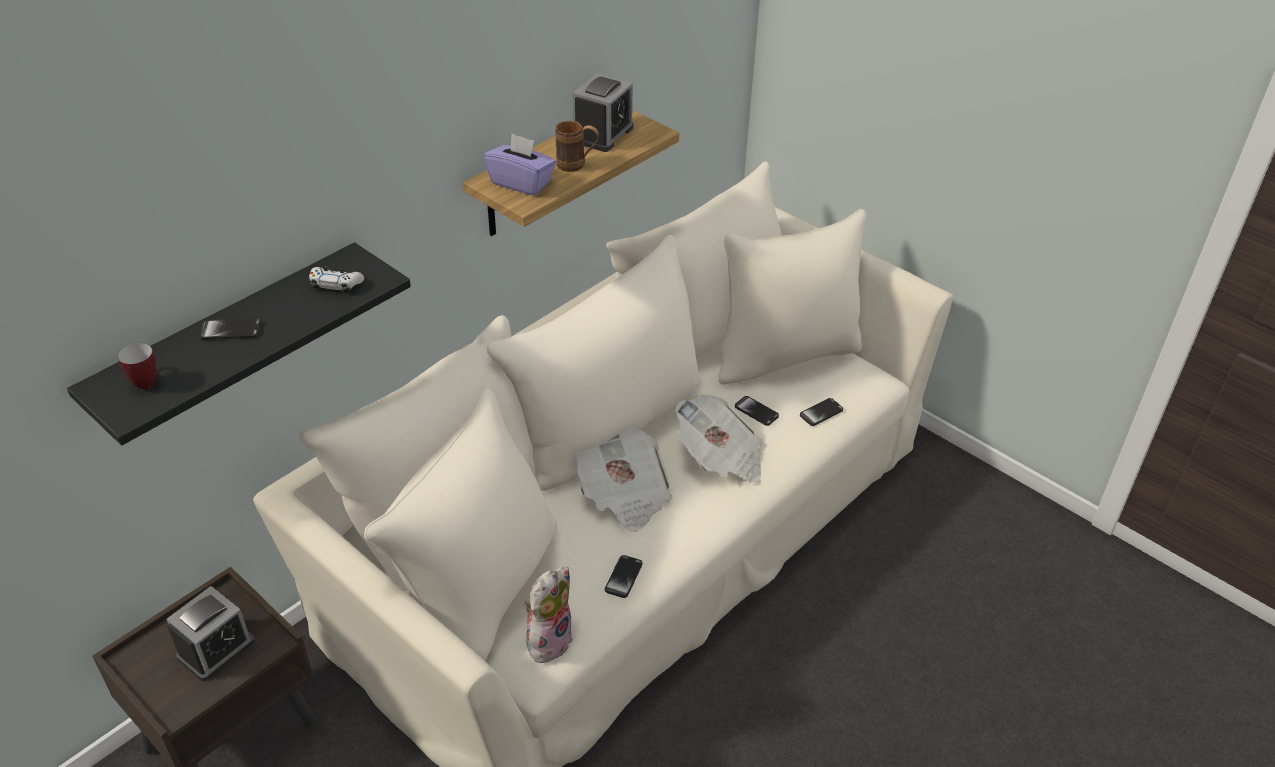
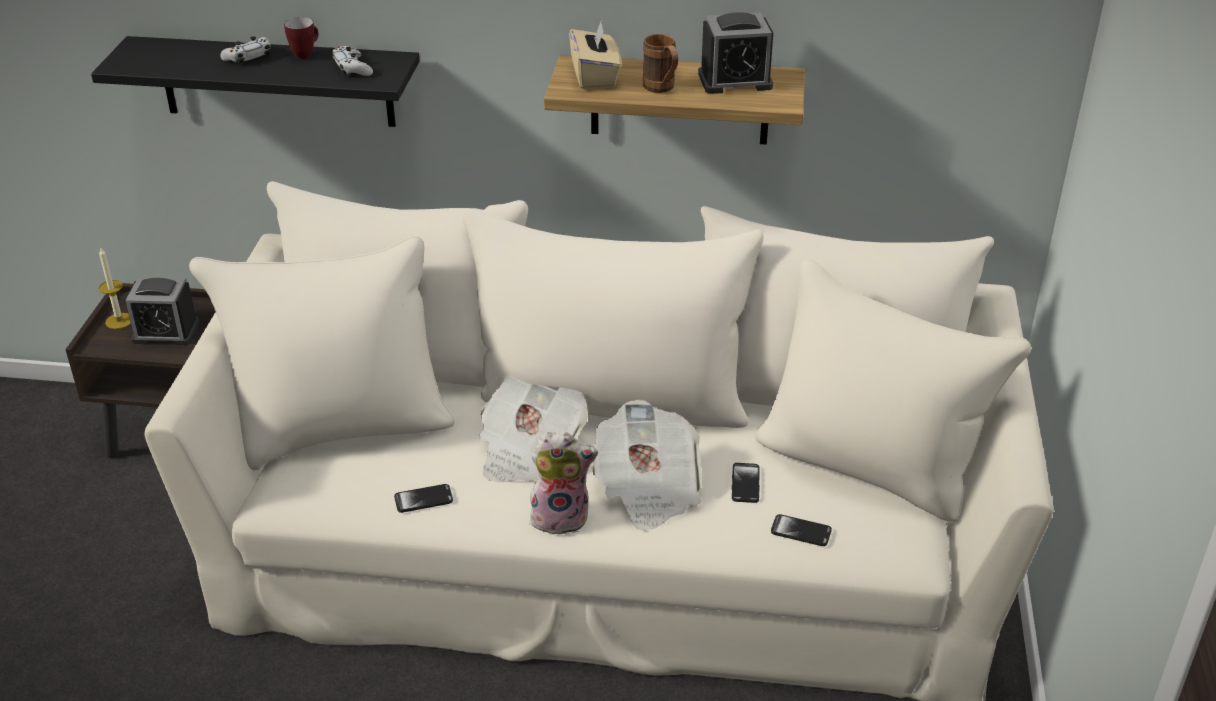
camera: 55 degrees right, 5 degrees down
(144, 381) = (158, 55): mug -> mug (305, 54)
(156, 677) = (119, 321): none -> candle
(230, 330) = (248, 57): phone -> white game controller
(521, 182) = (595, 77): purple tissue box -> beige tissue box
(548, 639) = (310, 490): plush toy -> plush toy (561, 517)

